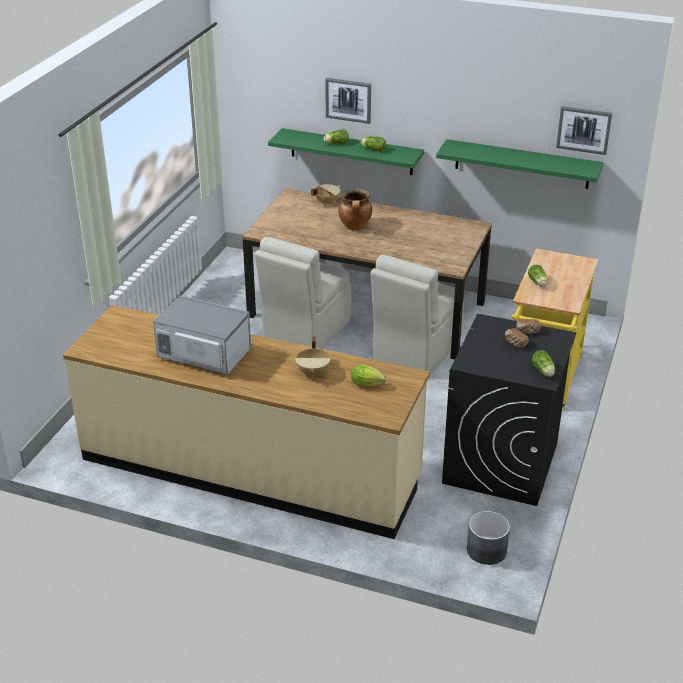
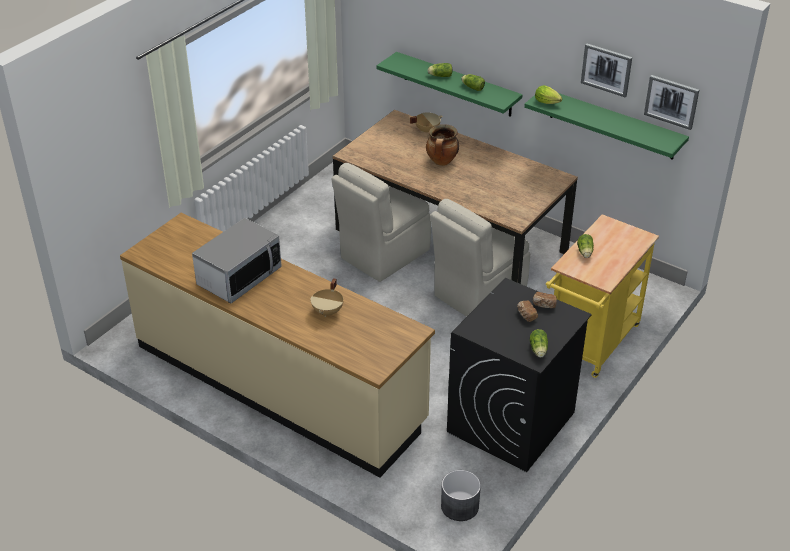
camera: 15 degrees right, 5 degrees up
(204, 355) = (239, 277): microwave -> microwave turned 90 degrees clockwise
(348, 100) = (456, 35): picture -> picture (606, 69)
(368, 384) = (372, 333): lettuce -> lettuce (548, 103)

